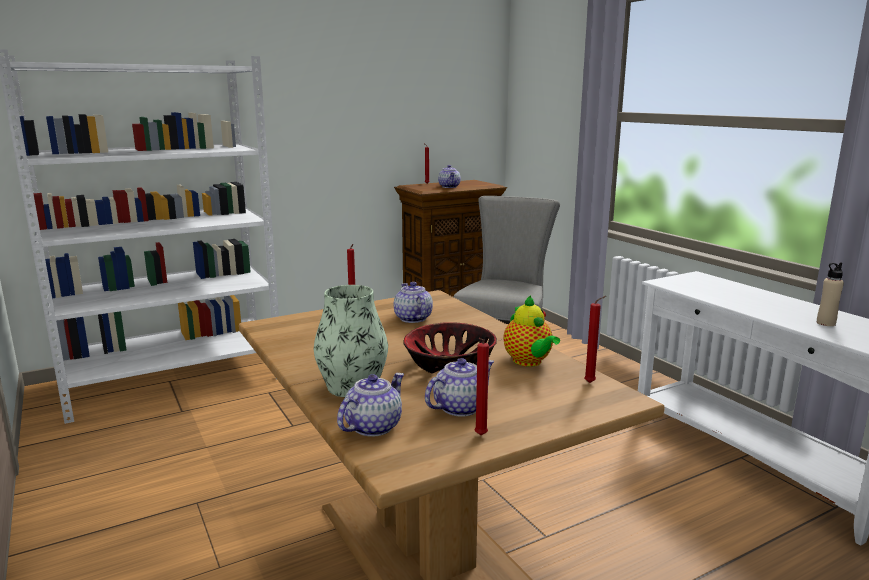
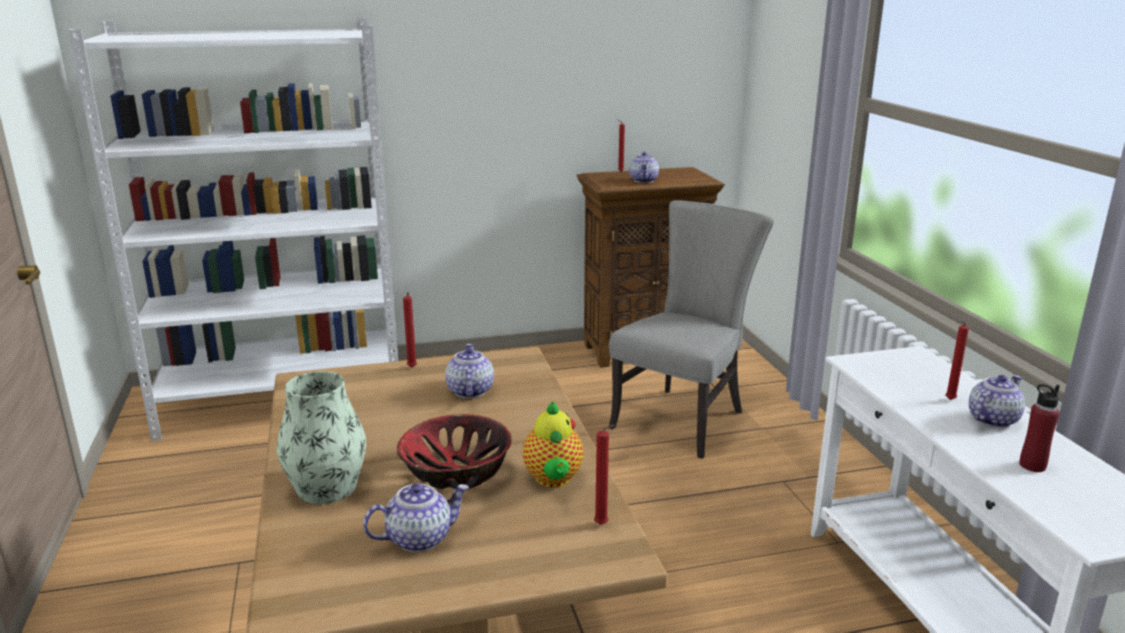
camera: 15 degrees right, 5 degrees up
(373, 426) = (306, 549): teapot -> teapot (992, 419)
(480, 436) = (409, 584): red candle -> red candle (949, 400)
(825, 323) = (1032, 465): beige bottle -> red bottle

